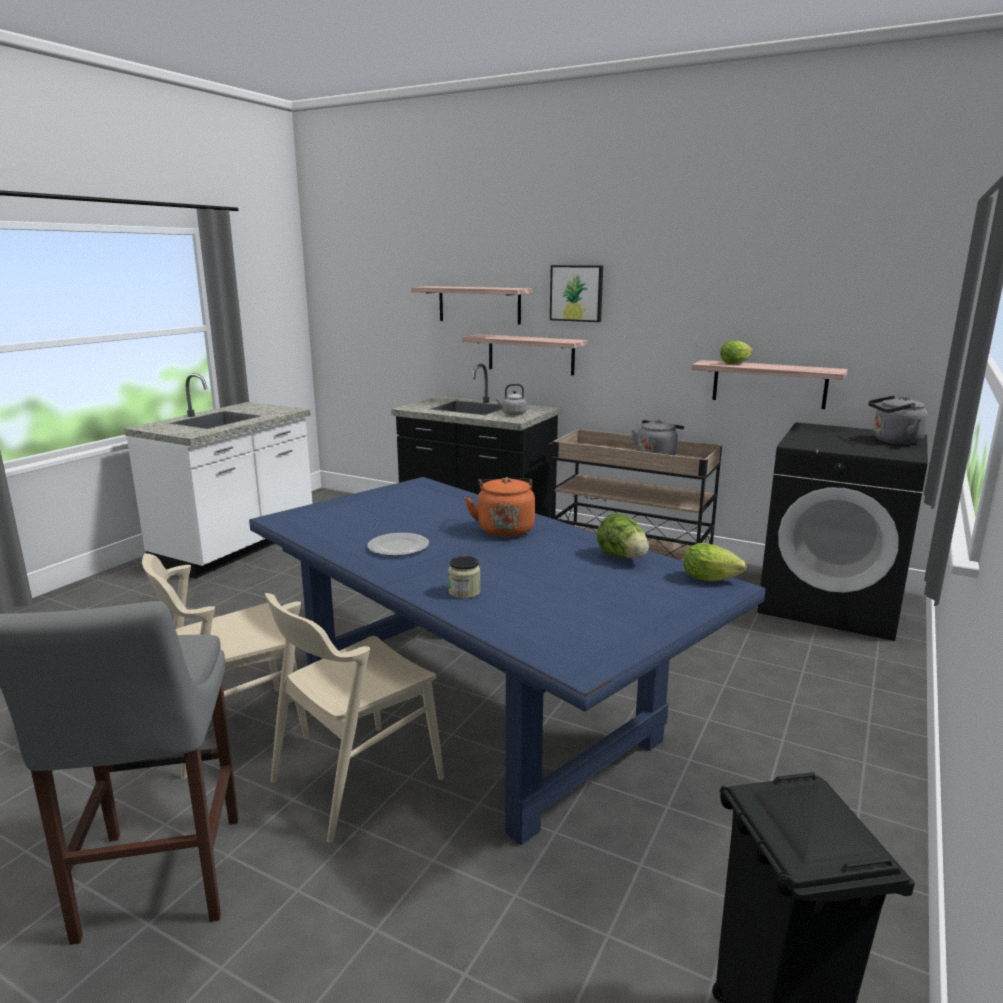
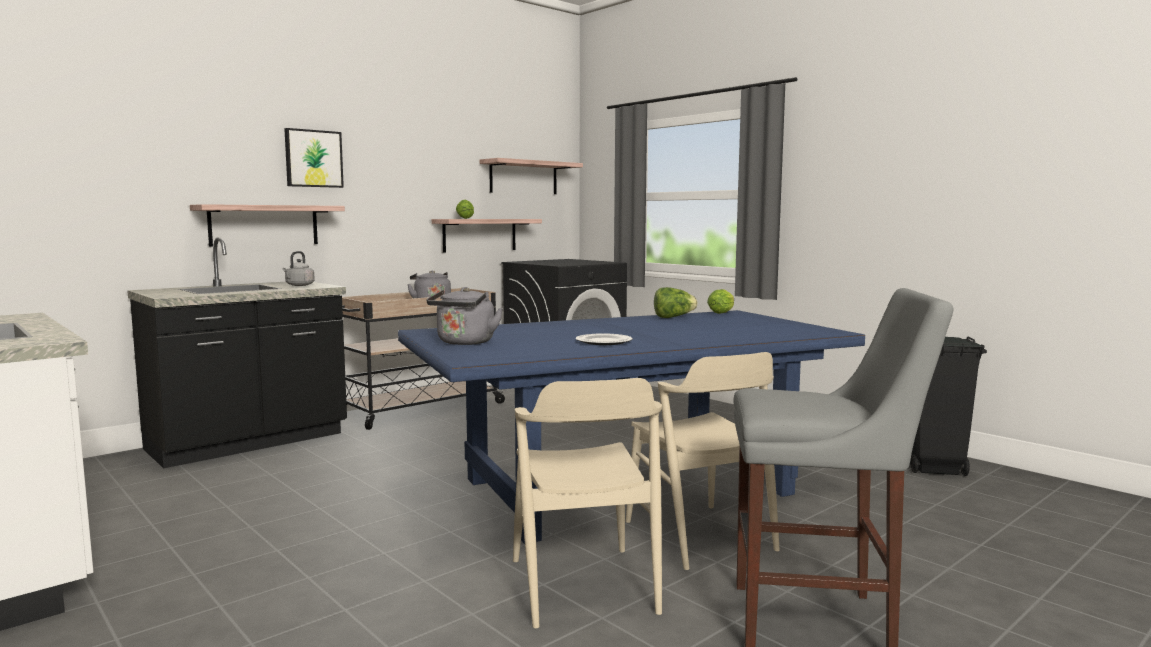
camera: 70 degrees left, 10 degrees down
(464, 592) = (714, 337): jar -> none
(479, 305) = (188, 169): shelf -> shelf (523, 177)
(505, 529) = (590, 326): orange kettle -> none
(893, 441) = (576, 260): grey kettle -> grey kettle (464, 343)

